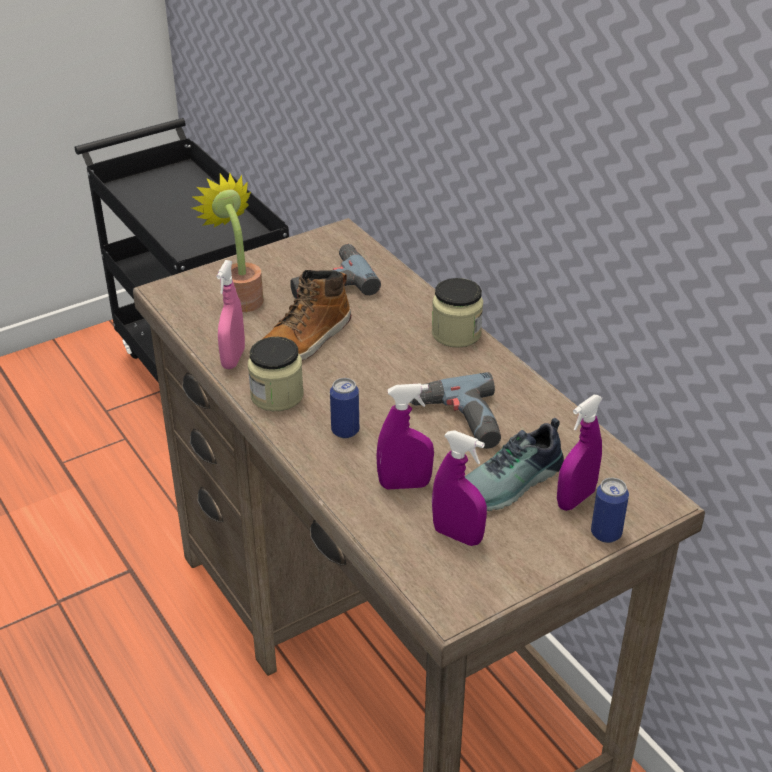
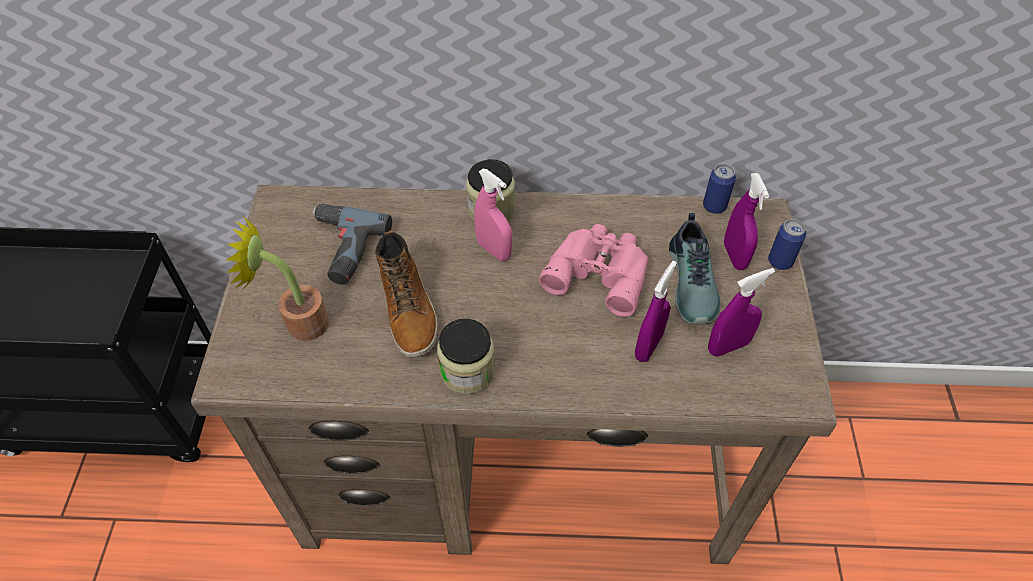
camera: 55 degrees left, 15 degrees up
(233, 359) = (386, 376): pink spray bottle -> pink spray bottle (494, 250)
(345, 431) = (553, 348): can -> can (714, 206)
(457, 421) = (599, 271): power drill -> pink binoculars

